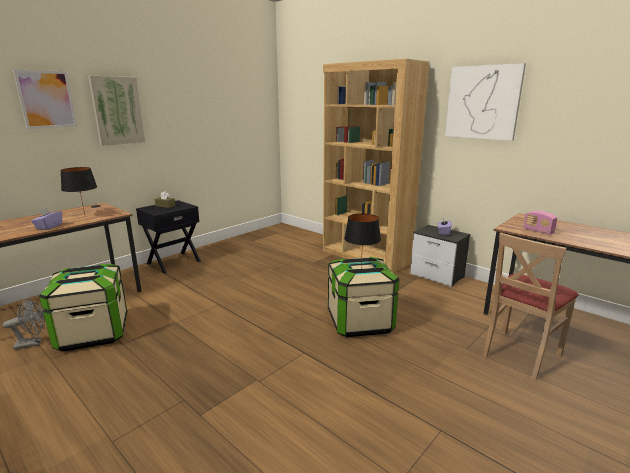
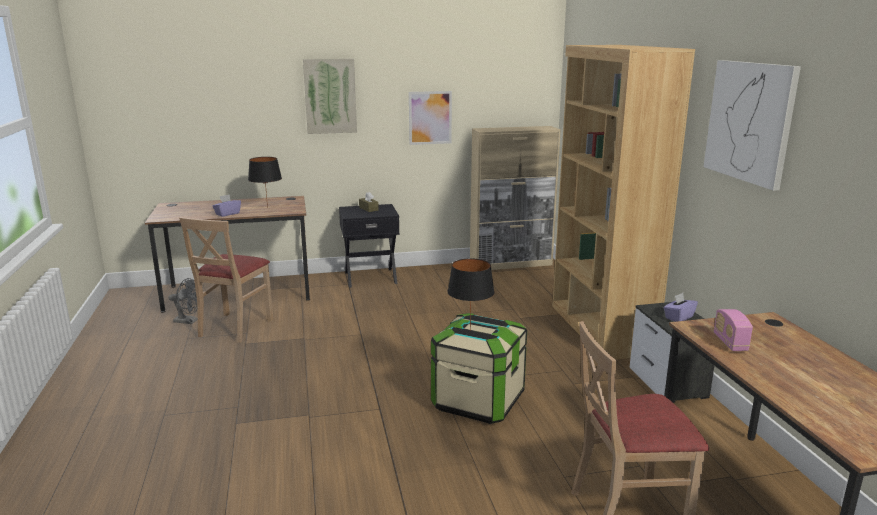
camera: 35 degrees right, 0 degrees up
(46, 99) = (259, 85): picture -> picture (430, 118)
(93, 333) = (234, 327): storage box -> beige chair
(264, 232) = (511, 264): none -> beige cabinet

